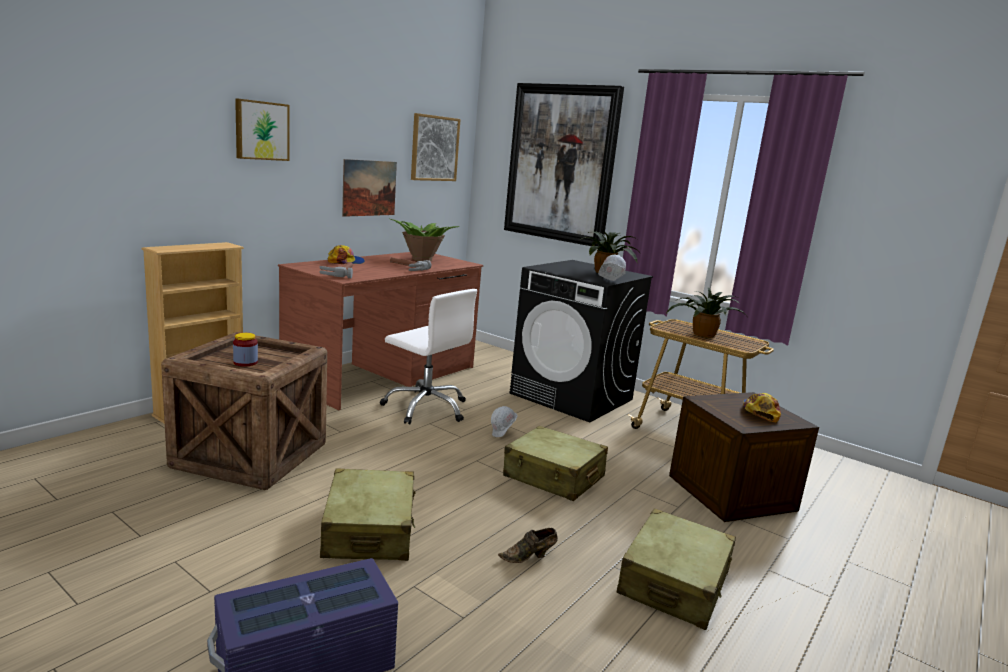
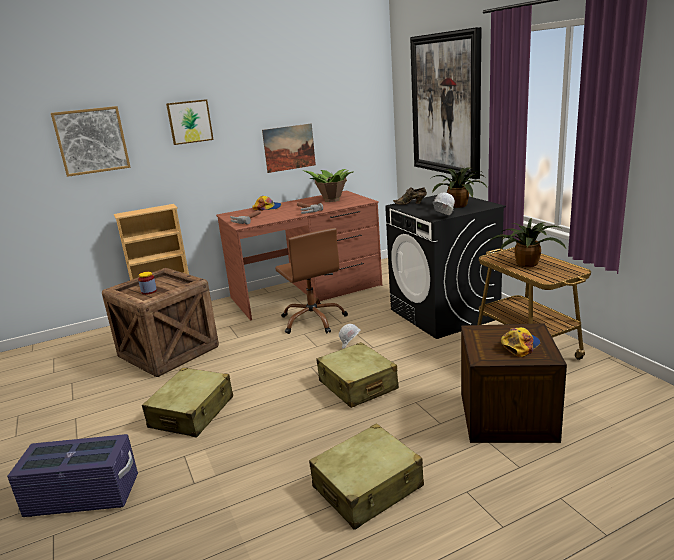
camera: 30 degrees right, 5 degrees up
(426, 408) = (313, 320): white office chair -> brown office chair
(434, 148) = (349, 105): picture -> picture (91, 141)
(529, 557) = (277, 447): brown shoe -> brown shoe (411, 203)

